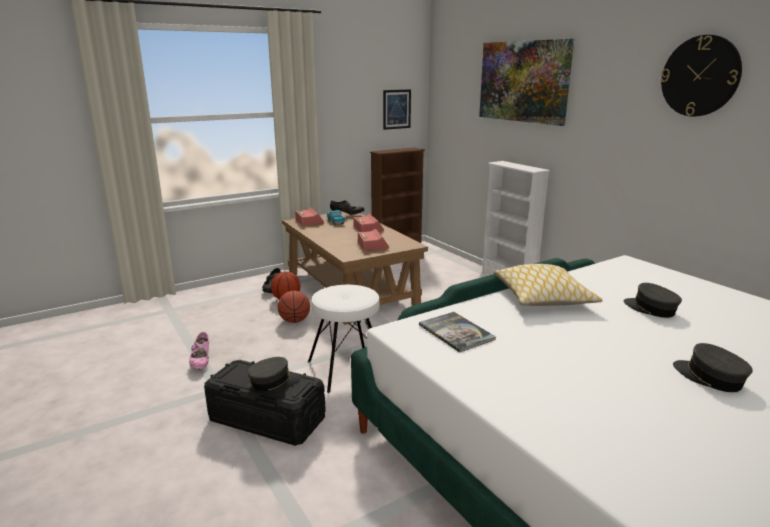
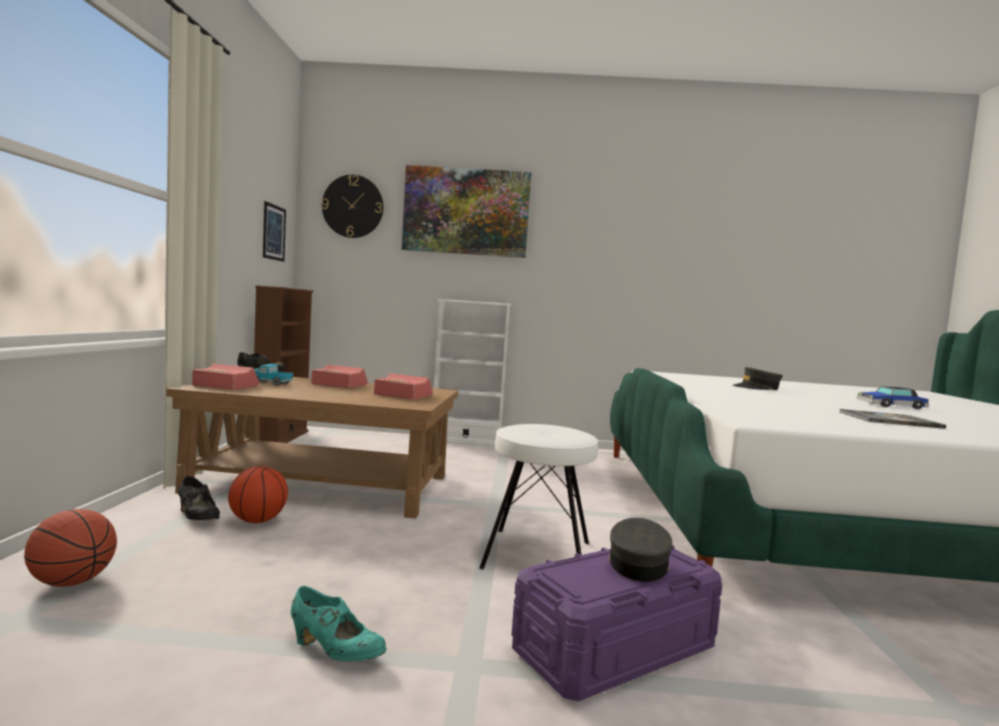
camera: 55 degrees left, 15 degrees down
(201, 362) = (335, 652): pink shoe -> turquoise shoe
(267, 419) = (614, 649): black storage box -> purple storage box
(294, 321) = (341, 538): basketball -> basketball (72, 582)
(456, 332) = (772, 414): book -> book (889, 420)
(543, 298) = (708, 391): pillow -> none
(700, 76) = (660, 215): wall clock -> wall clock (353, 206)
(709, 377) = (891, 406): grey cap -> toy car

